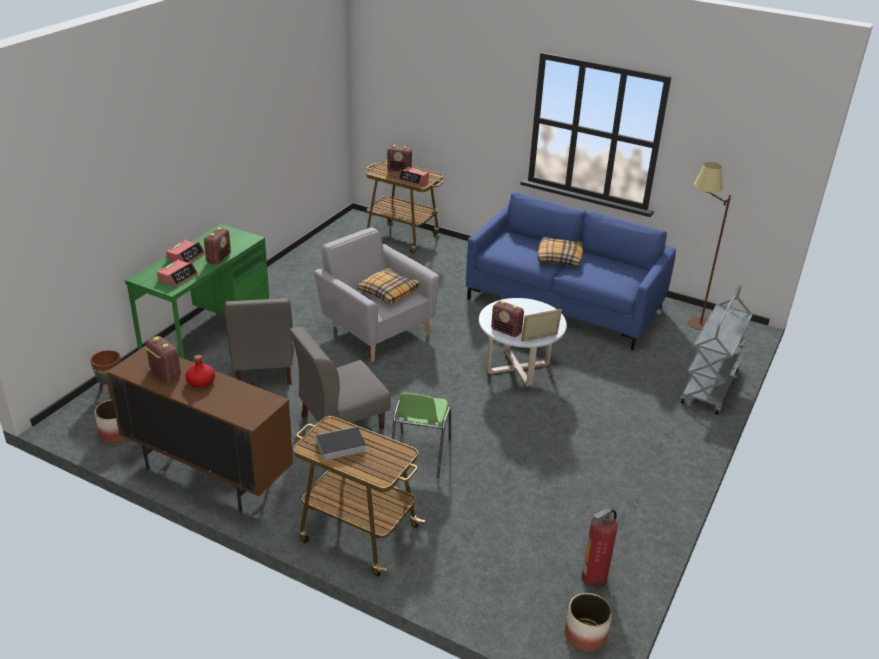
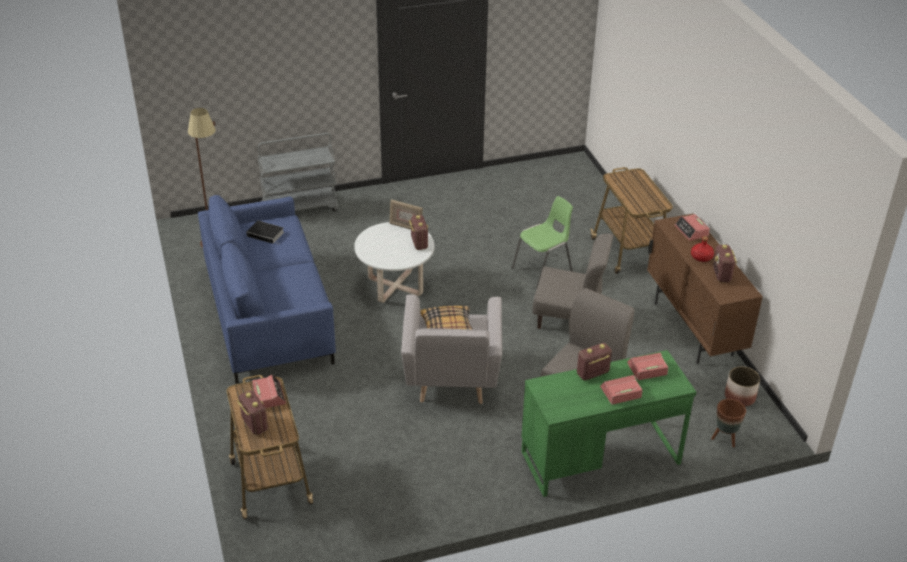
camera: 135 degrees left, 5 degrees up
(235, 406) = (691, 231): none -> alarm clock
(339, 446) = (644, 196): book -> book (266, 234)
(559, 257) = (278, 269): pillow -> none
(585, 635) = (567, 164): planter -> none
(594, 578) = (532, 176): fire extinguisher -> none

